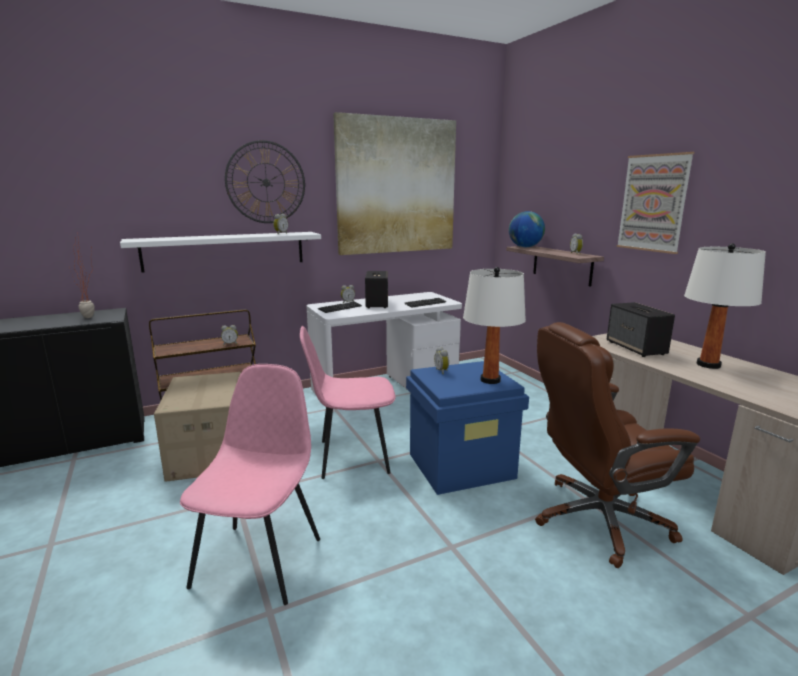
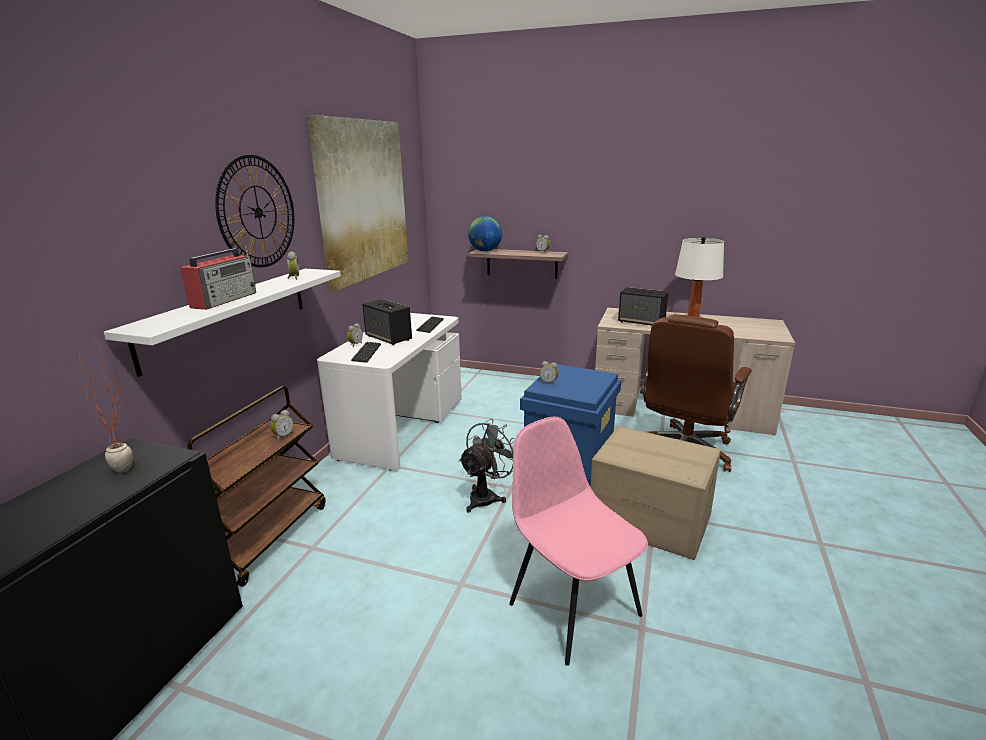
camera: 45 degrees left, 5 degrees up
(208, 236) = (225, 300): none -> radio
(208, 453) = (350, 570): cardboard box -> cardboard box (649, 521)
(351, 457) = (487, 496): pink chair -> grey fan
(490, 380) = (591, 377): white table lamp -> none
(653, 203) = (611, 206): picture -> none

